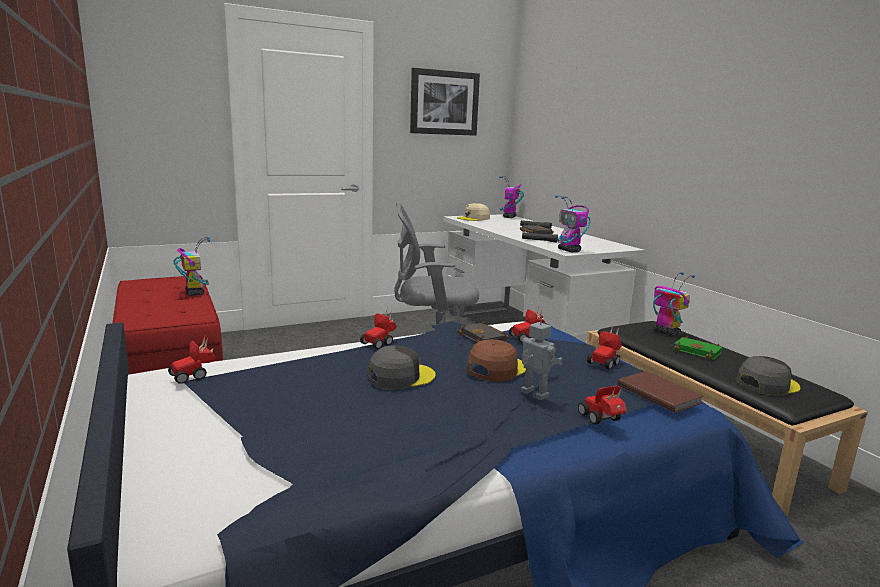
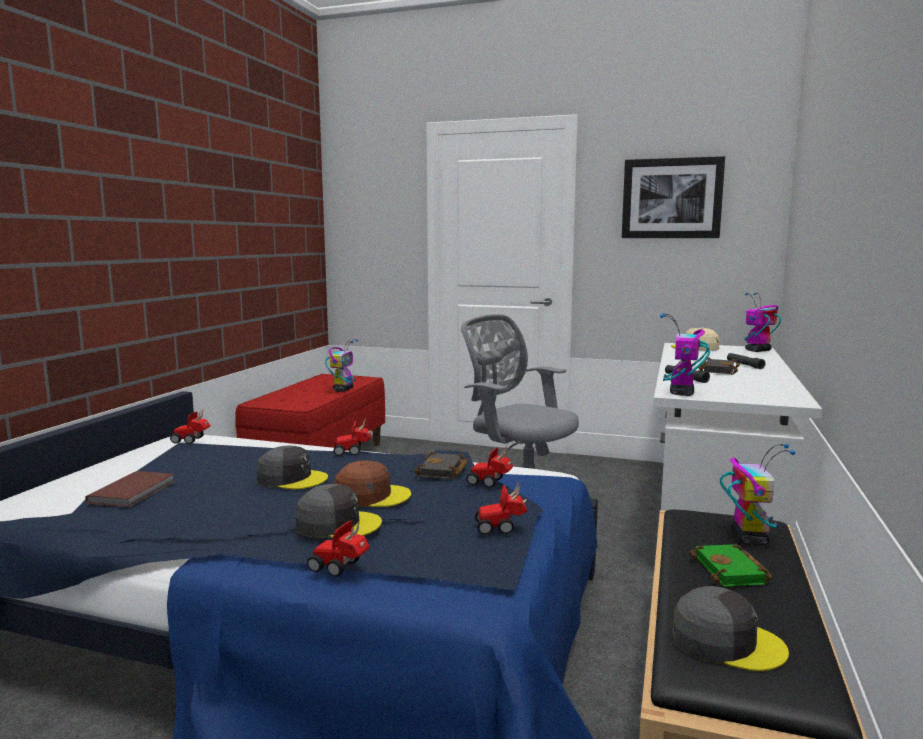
camera: 45 degrees right, 5 degrees down
(533, 394) = (337, 524): toy robot -> grey cap
(602, 420) = (341, 568): toy car -> toy car turned 90 degrees counterclockwise
(659, 393) = (471, 573): brown book -> brown book (134, 491)

